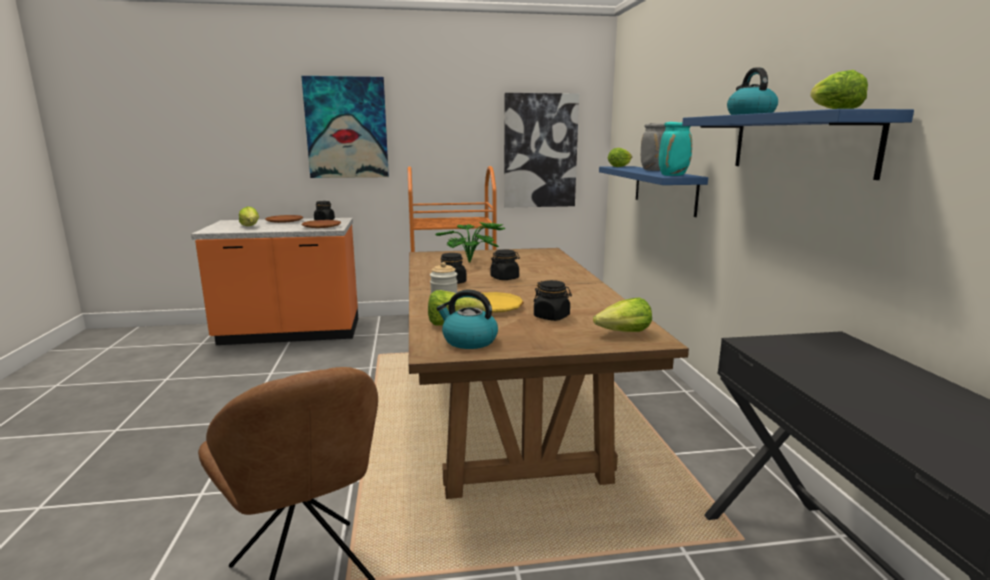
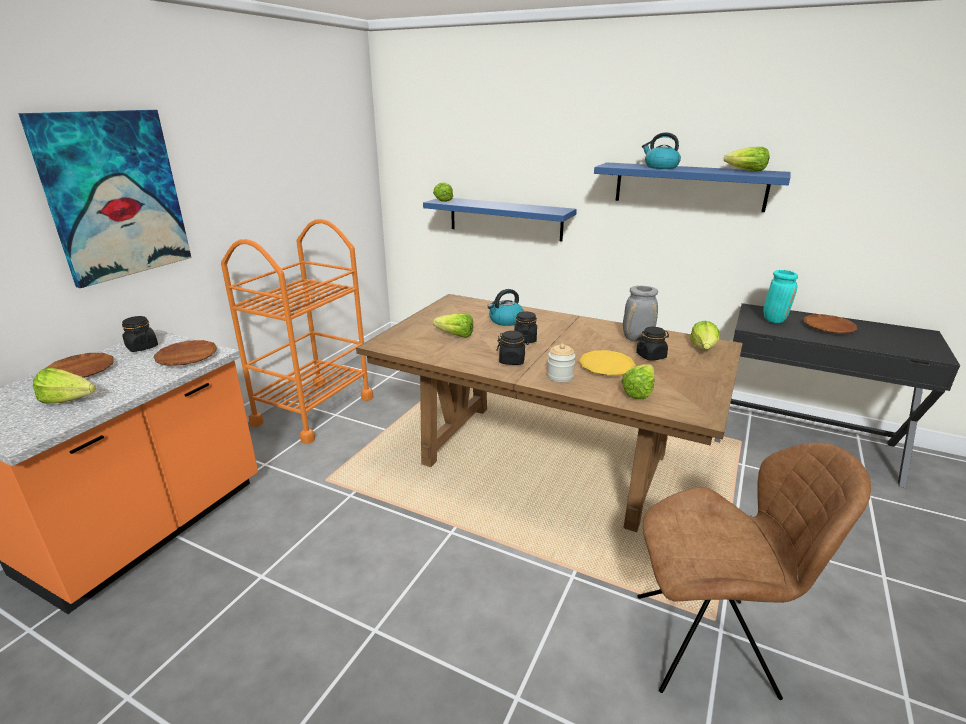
camera: 55 degrees left, 10 degrees up
(468, 341) = (686, 397): kettle -> kettle (505, 321)
(473, 263) = (453, 335): potted plant -> lettuce
(540, 151) = (331, 189): picture -> none
(653, 170) = (500, 204): grey vase -> grey vase (637, 338)
(673, 175) = (555, 211): turquoise vase -> turquoise vase (773, 320)
(891, 389) = (828, 327): none -> brown plate

